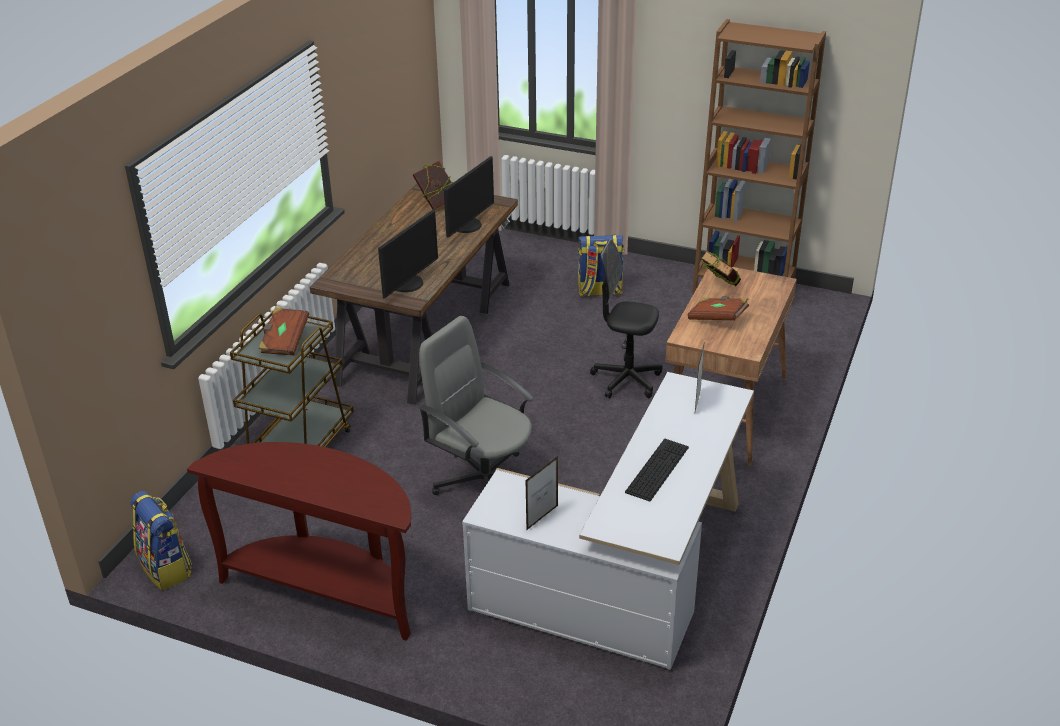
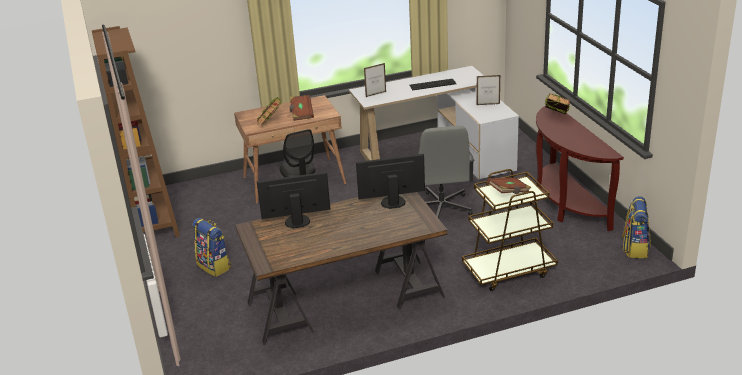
camera: 130 degrees left, 5 degrees down
(437, 203) = (281, 248): book -> book (556, 117)

